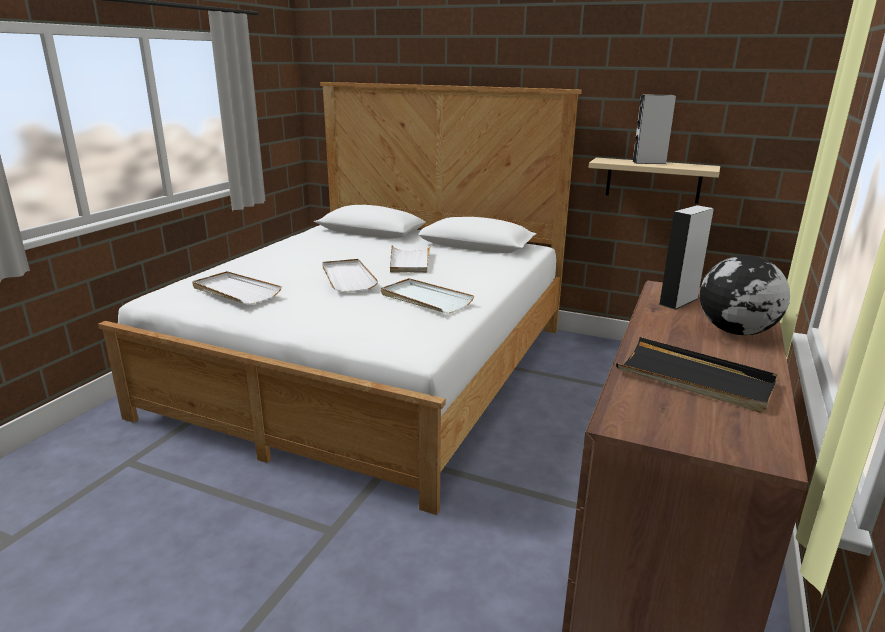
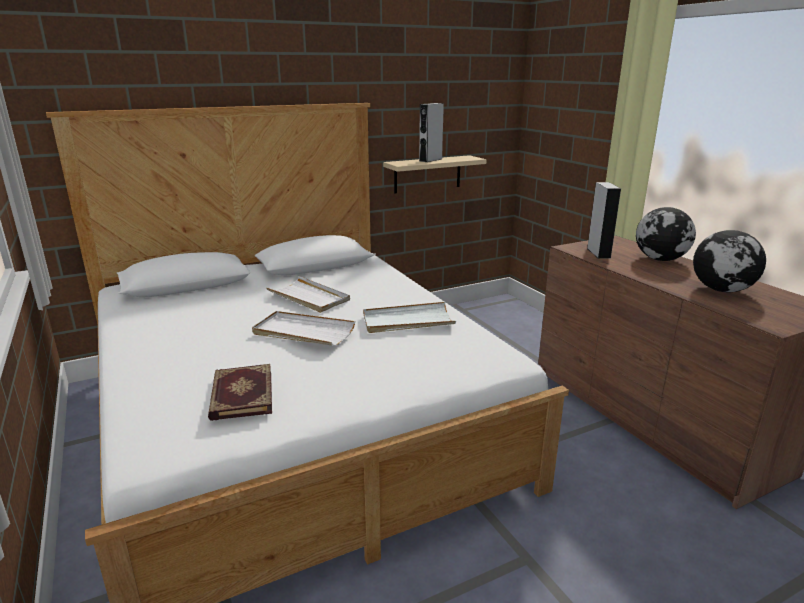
camera: 50 degrees left, 0 degrees up
(235, 291) = (240, 395): white tray -> book
(695, 379) = (722, 290): black tray -> globe

